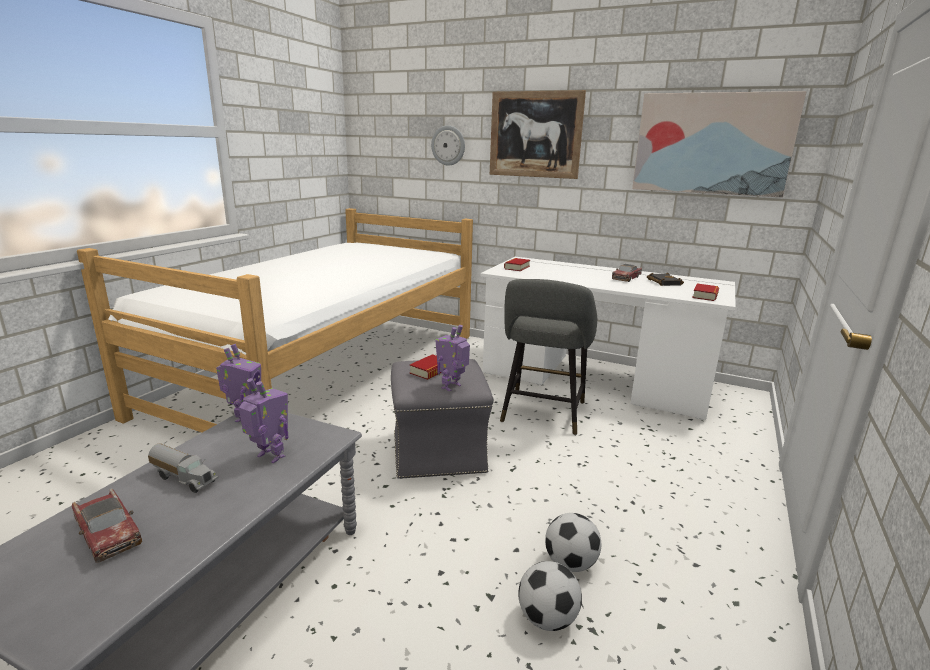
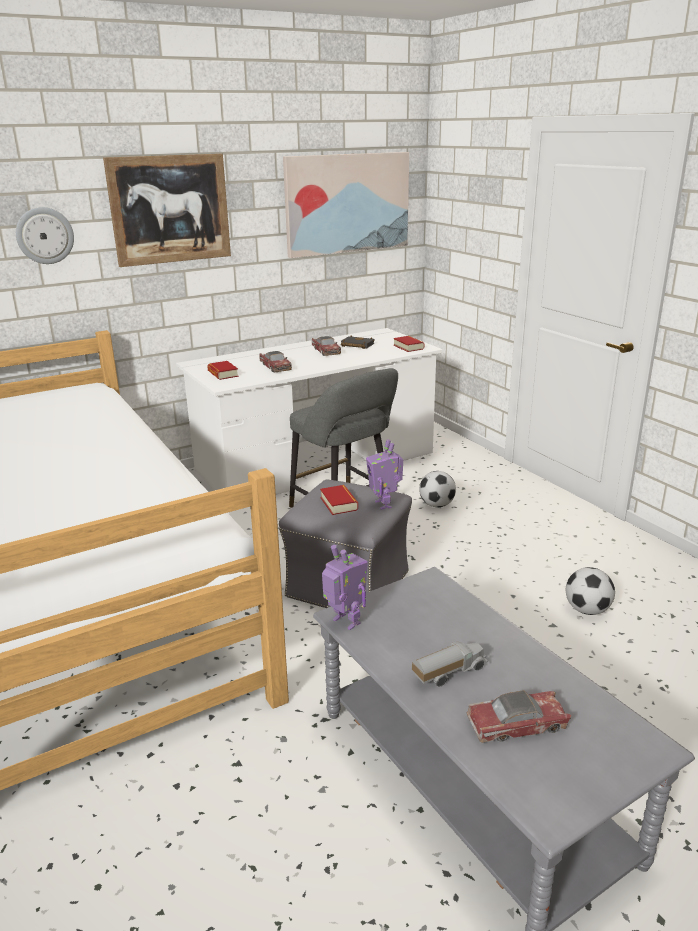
camera: 55 degrees left, 5 degrees up
(270, 457) = (444, 620): toy robot -> none
(559, 274) = (275, 367): none -> toy car
(570, 563) = (543, 579): football -> football (436, 505)

